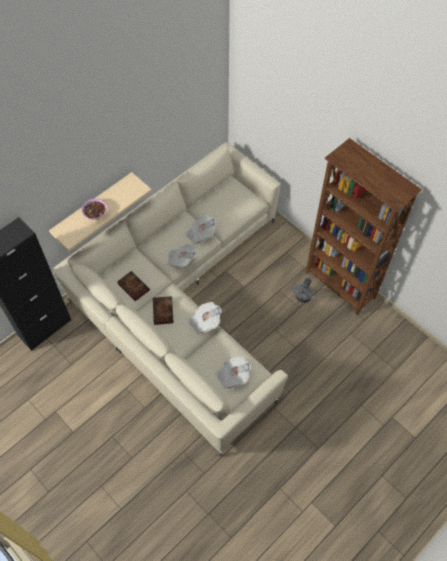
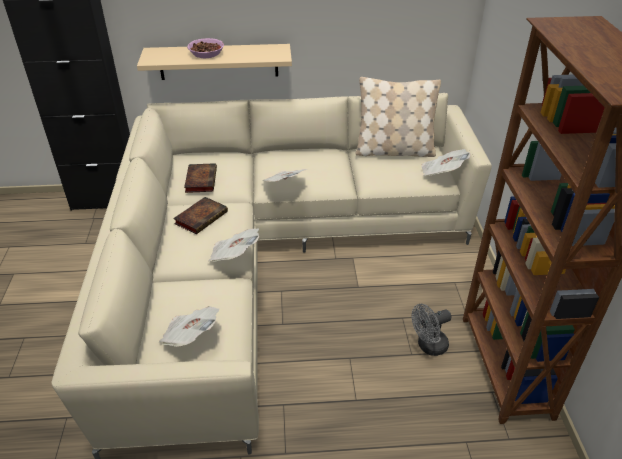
camera: 40 degrees right, 20 degrees down
(200, 234) = (336, 175): newspaper -> newspaper (442, 172)
(213, 195) = (394, 151): none -> beige pillow

